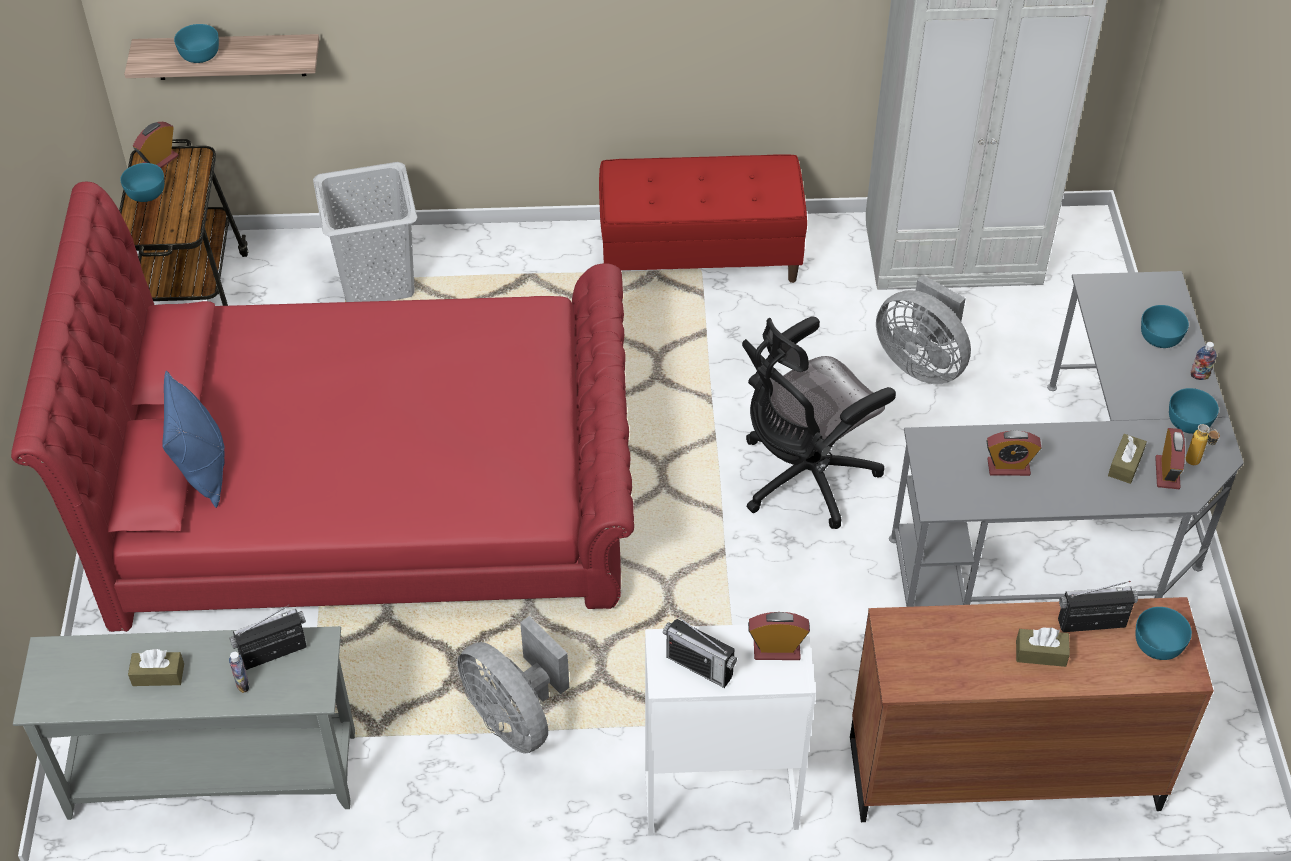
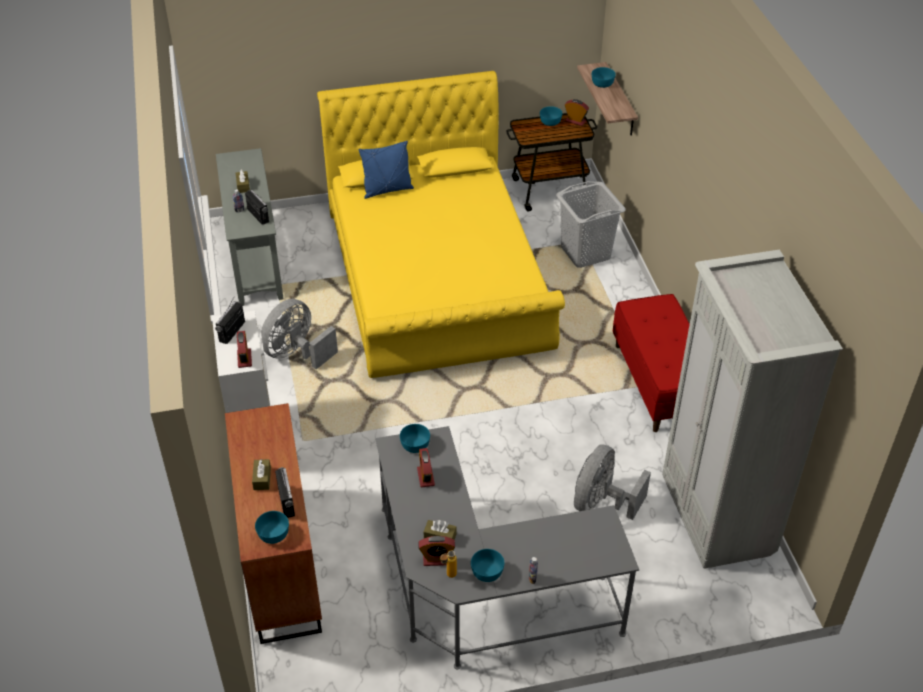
camera: 80 degrees right, 5 degrees down
(367, 485) = (436, 276): red bed -> yellow bed
(807, 477) = (486, 453): office chair -> none
(1159, 337) = (565, 555): turquoise bowl -> turquoise bowl (415, 444)

